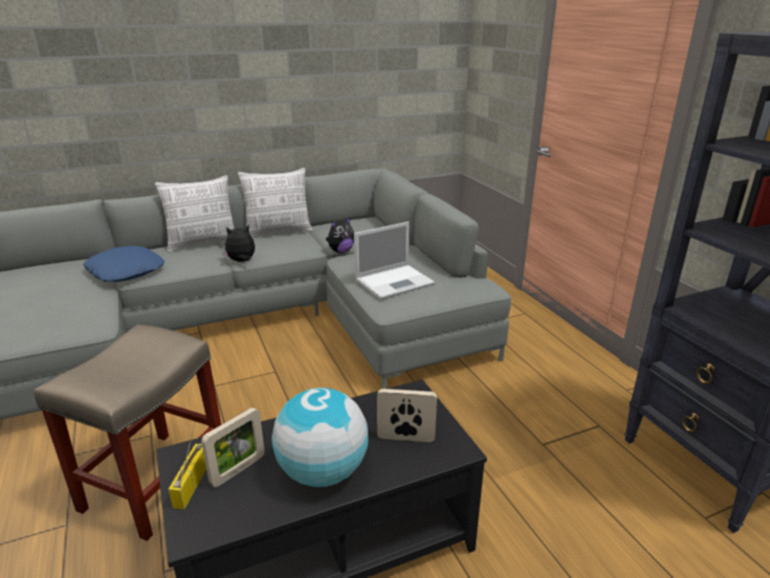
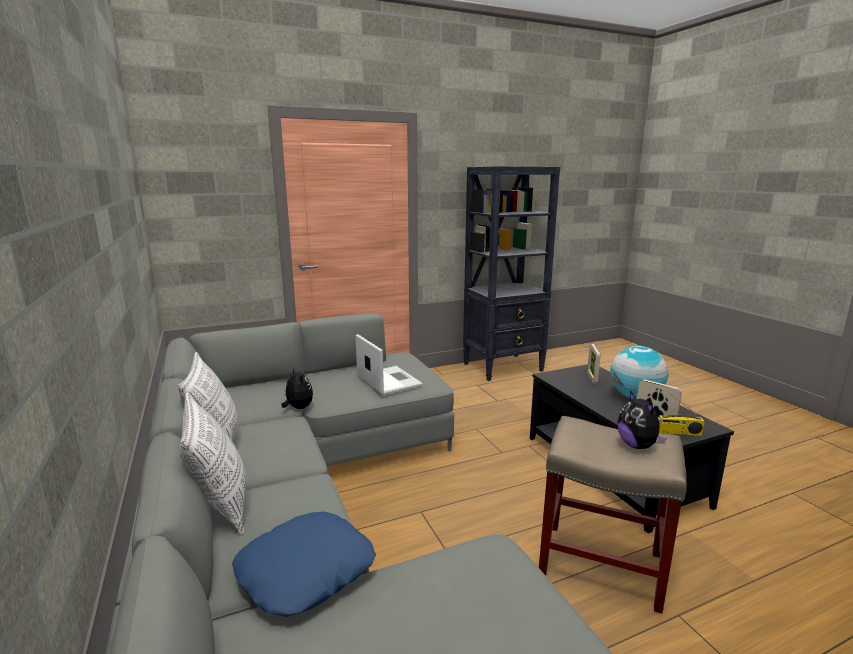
camera: 90 degrees left, 10 degrees down
(241, 261) = (307, 463): plush toy -> plush toy (637, 445)

